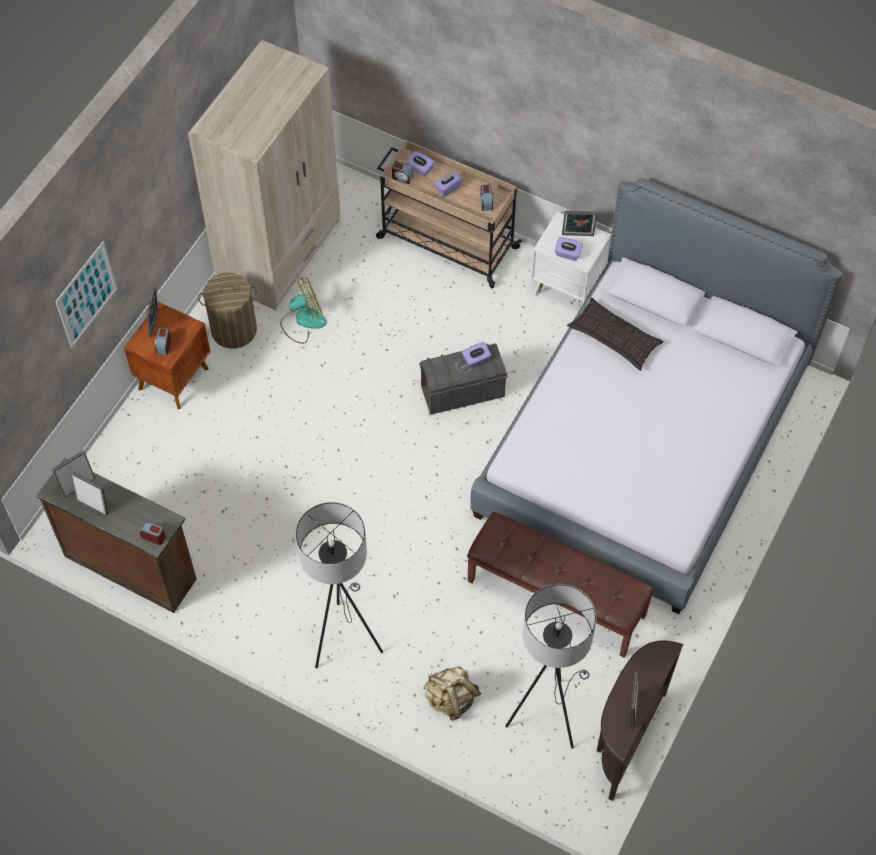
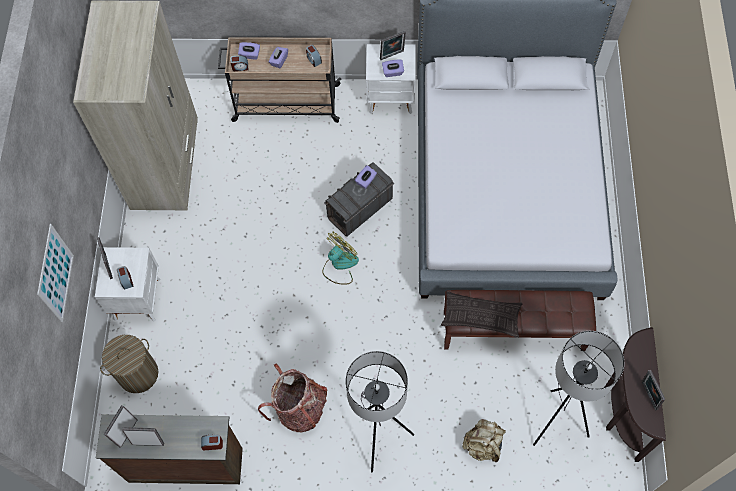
camera: 25 degrees left, 5 degrees up
(175, 378) = (138, 298): brown nightstand -> white nightstand
(233, 330) = (163, 240): laundry basket -> laundry basket (138, 374)
(278, 567) = (299, 408): none -> backpack
(303, 321) = (212, 209): fan -> fan (340, 265)
(614, 338) = (461, 119): pillow -> pillow (481, 316)

